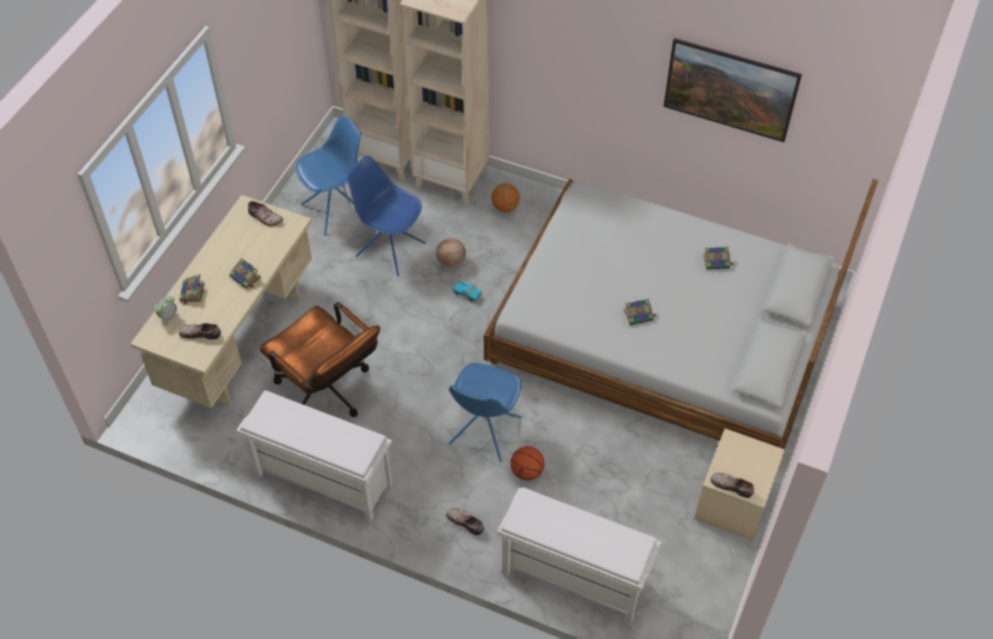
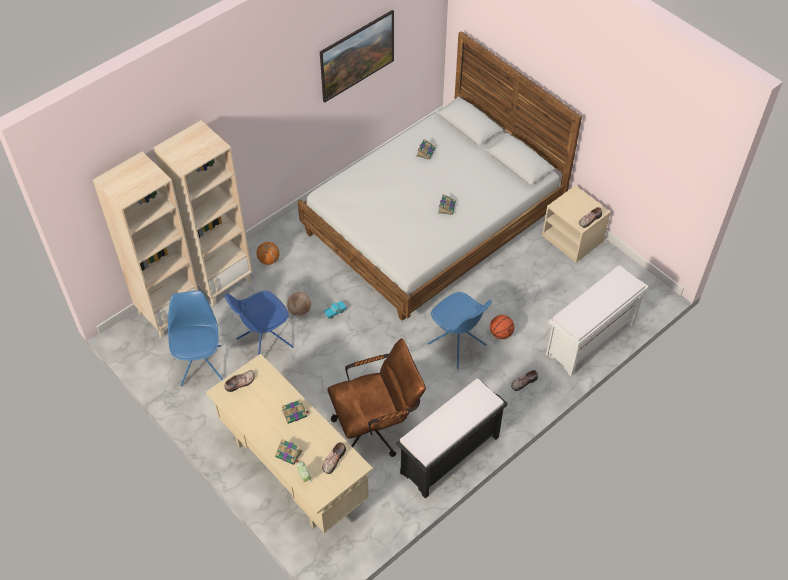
camera: 65 degrees left, 0 degrees up
(321, 479) = (449, 456): white bench -> black bench

